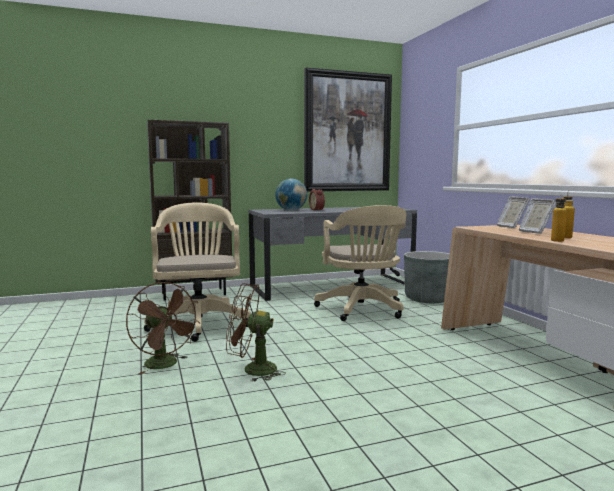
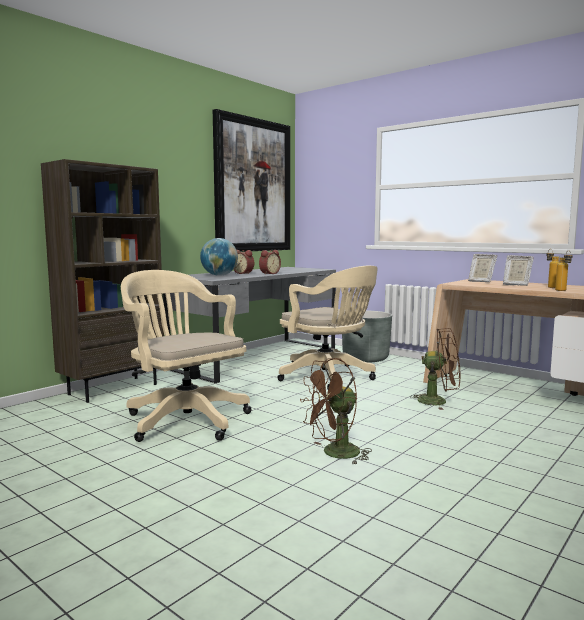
camera: 30 degrees left, 0 degrees up
(165, 365) = (237, 472): brown fan -> brown fan (438, 402)
(336, 211) = (269, 273): none -> alarm clock

